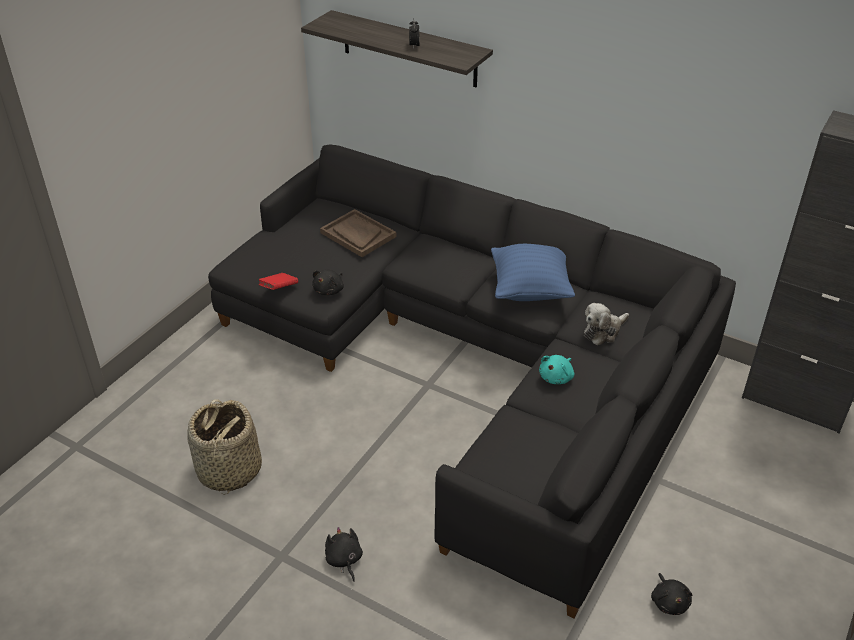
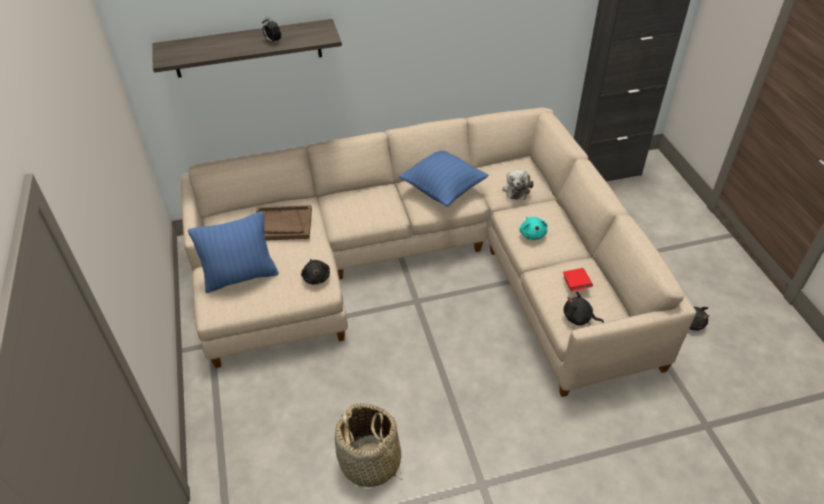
camera: 45 degrees left, 5 degrees up
(279, 254) = (241, 277): none -> blue pillow
(279, 288) = (278, 301): red book -> red book (576, 285)
(344, 560) = (520, 451): black plush toy -> black plush toy (579, 318)
(474, 362) = (424, 266): black sofa -> beige sofa

